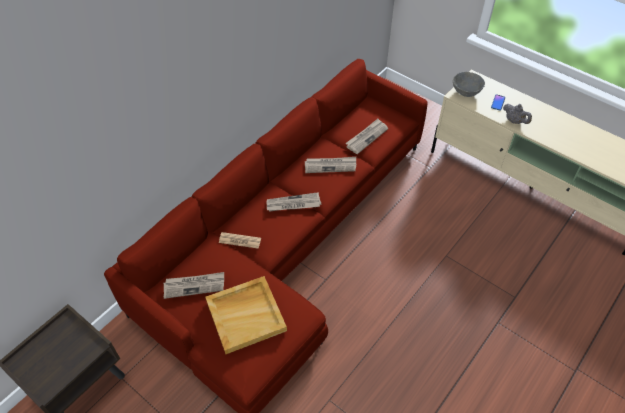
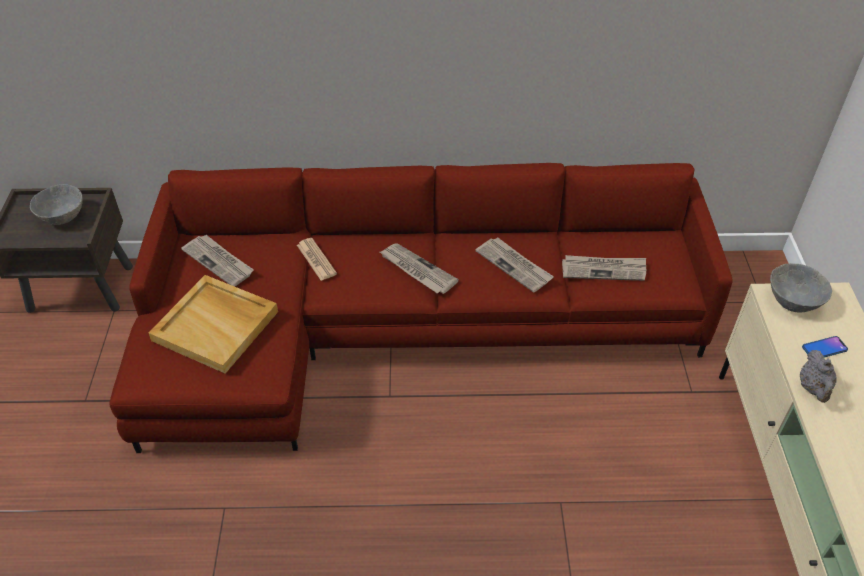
camera: 50 degrees right, 5 degrees down
(62, 346) = (62, 217): none -> grey bowl

